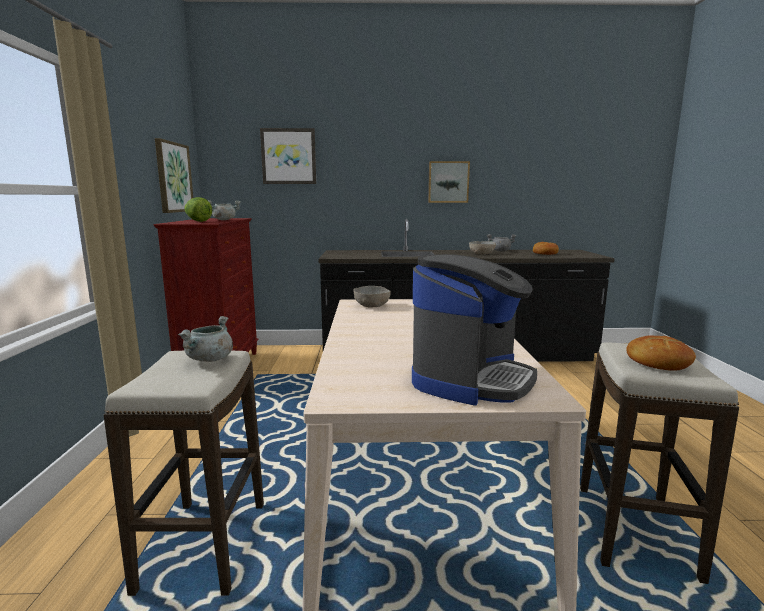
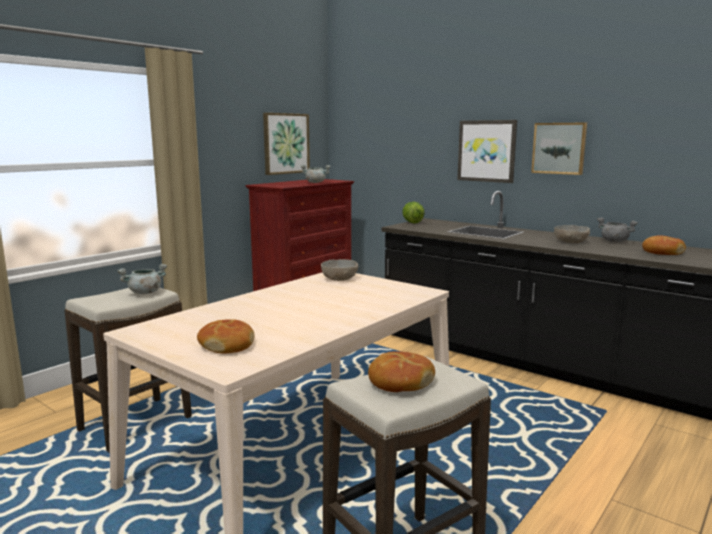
camera: 40 degrees right, 0 degrees up
(198, 221) = (287, 183): lettuce -> lettuce (412, 222)
(288, 156) = (397, 119): picture -> picture (487, 151)
(471, 379) = (227, 345): coffee machine -> bread

